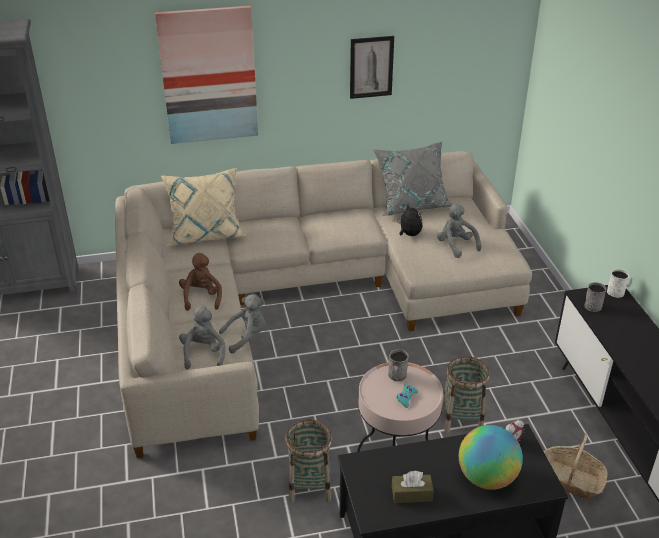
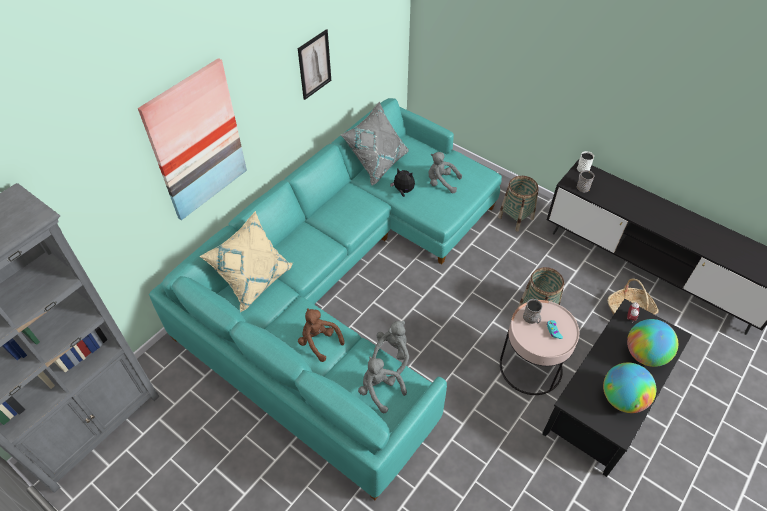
camera: 40 degrees left, 15 degrees up
(299, 300) = (344, 286): beige sofa -> turquoise sofa
(309, 486) = (505, 428): basket -> basket (515, 218)
(411, 494) = (622, 399): brown tissue box -> globe

